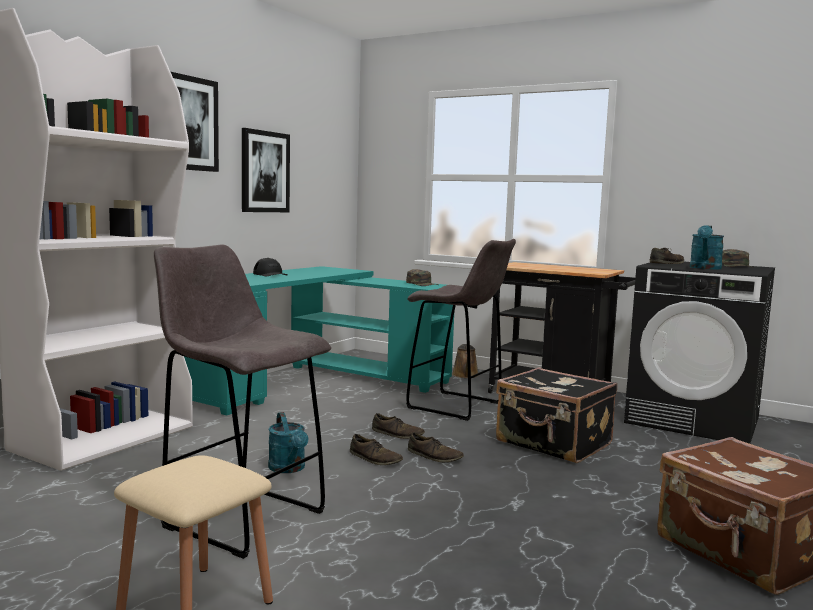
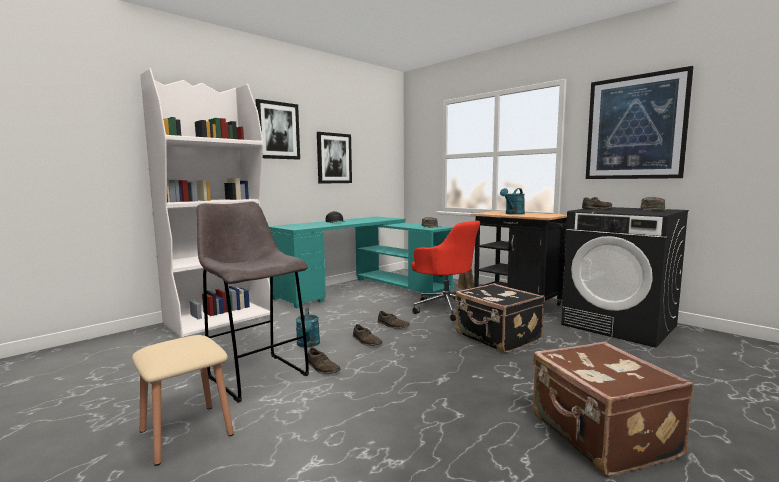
camera: 15 degrees right, 0 degrees up
(434, 456) = (407, 342): brown shoe -> brown shoe (322, 368)
(457, 406) = (446, 308): grey stool -> red office chair
(705, 268) = (621, 211): turquoise watering can -> turquoise watering can (513, 214)
(709, 156) = (635, 127): none -> picture

